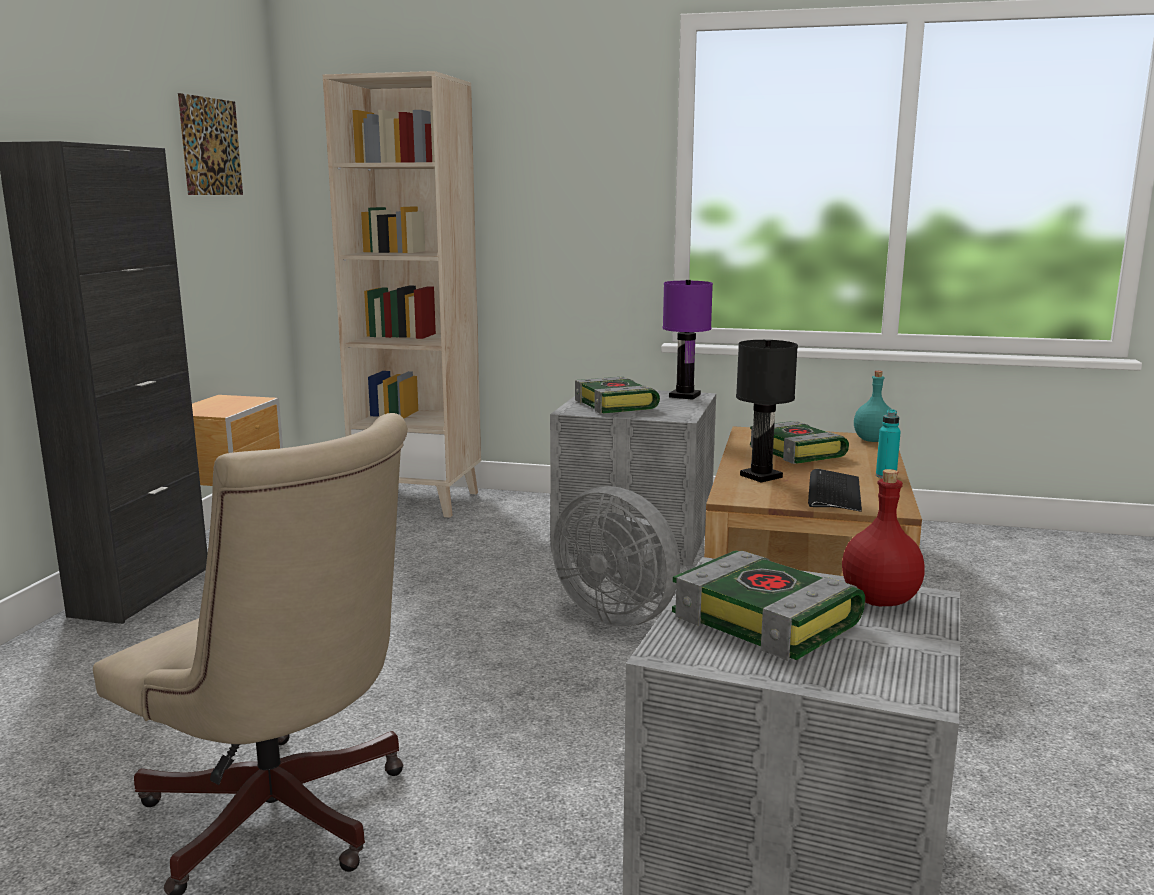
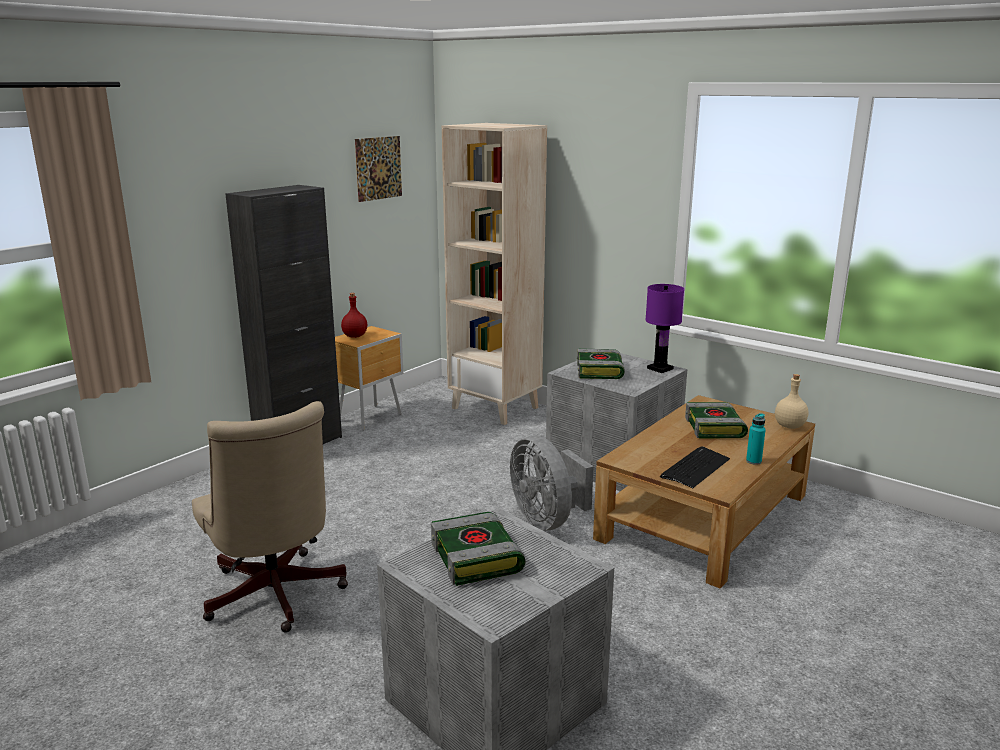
camera: 25 degrees right, 5 degrees up
(761, 476) = (661, 445): black table lamp -> none
(873, 440) = (790, 426): turquoise bottle -> beige bottle
(878, 600) = (555, 561): red bottle -> red bottle (354, 336)

